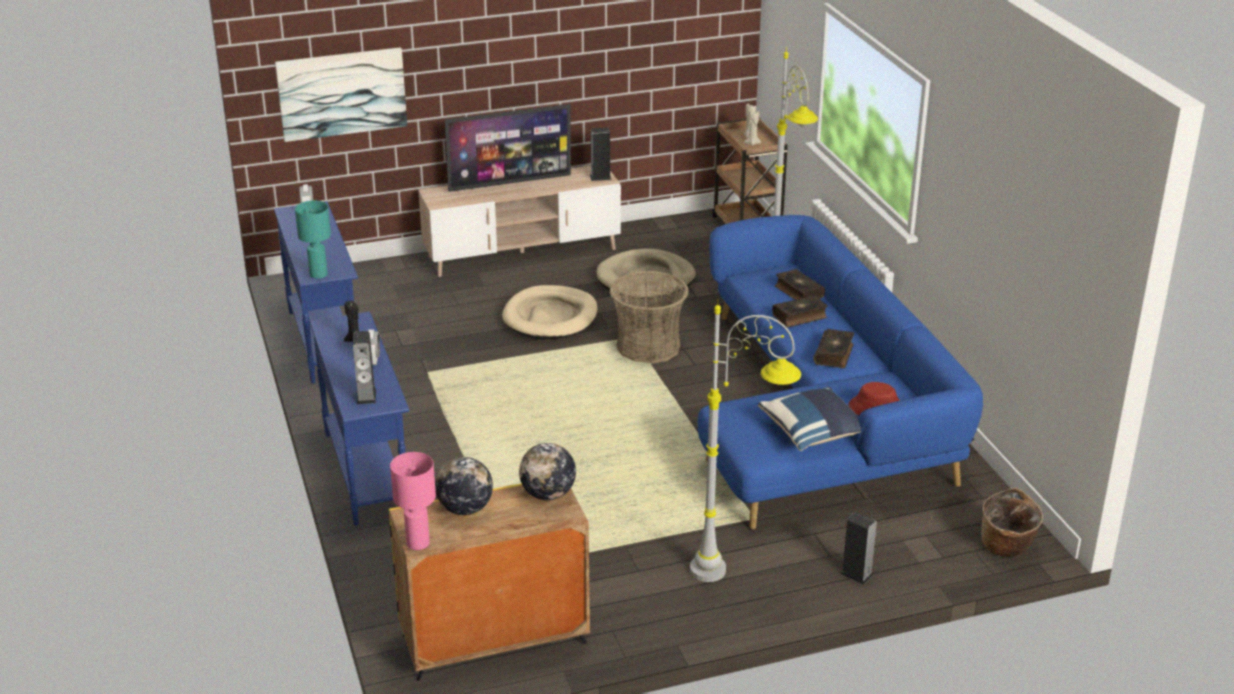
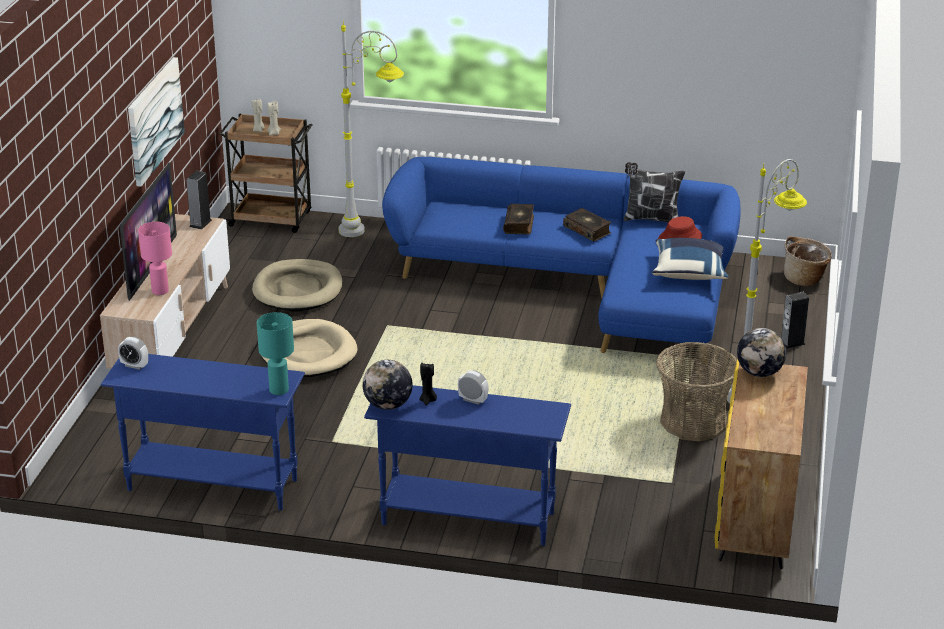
camera: 60 degrees left, 0 degrees up
(342, 93) = (47, 242): picture -> picture (154, 120)
(366, 396) = (532, 418): speaker -> none
(417, 544) = (785, 445): pink table lamp -> pink table lamp (160, 291)
(465, 509) = (752, 412): globe -> globe (388, 405)
(648, 347) = (409, 324): basket -> basket (693, 421)
(798, 292) = (481, 212): book -> none
(903, 382) = (651, 219): none -> pillow

